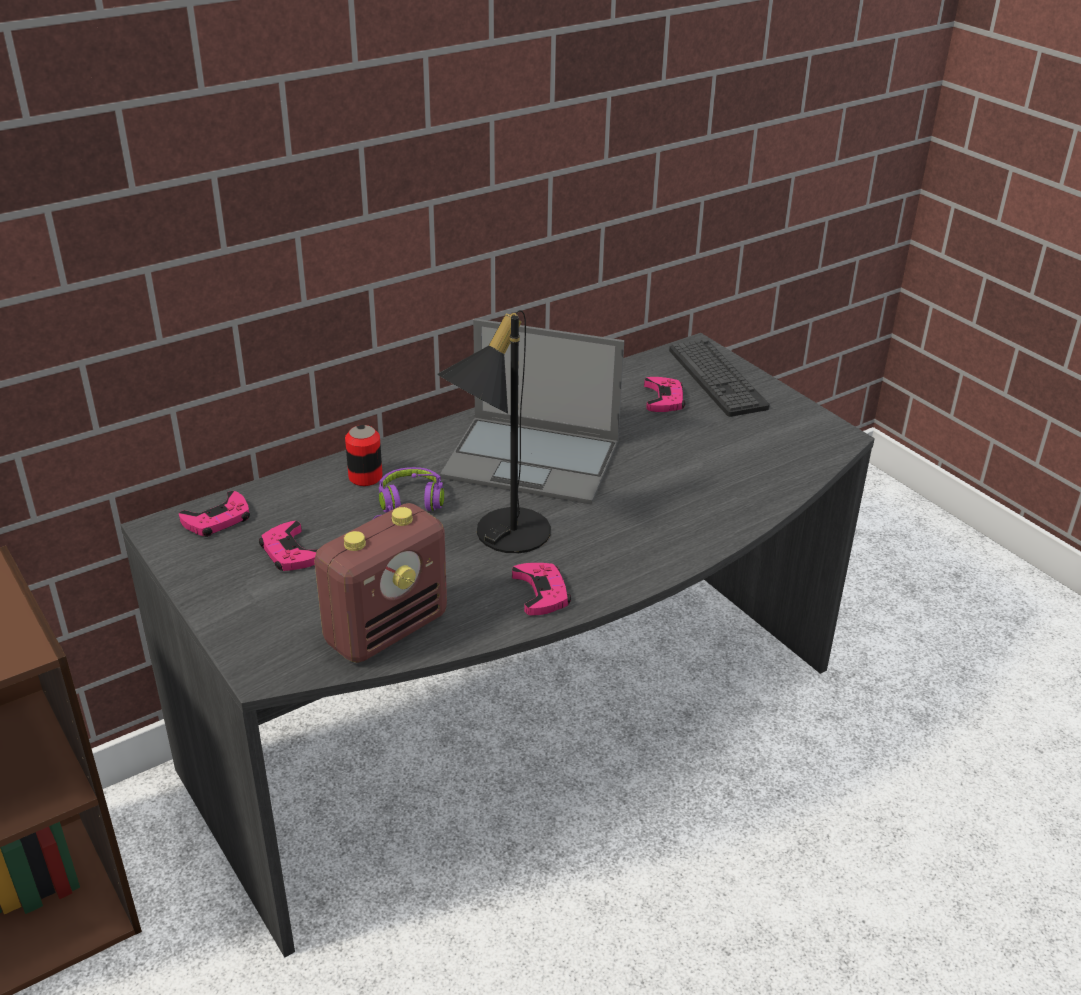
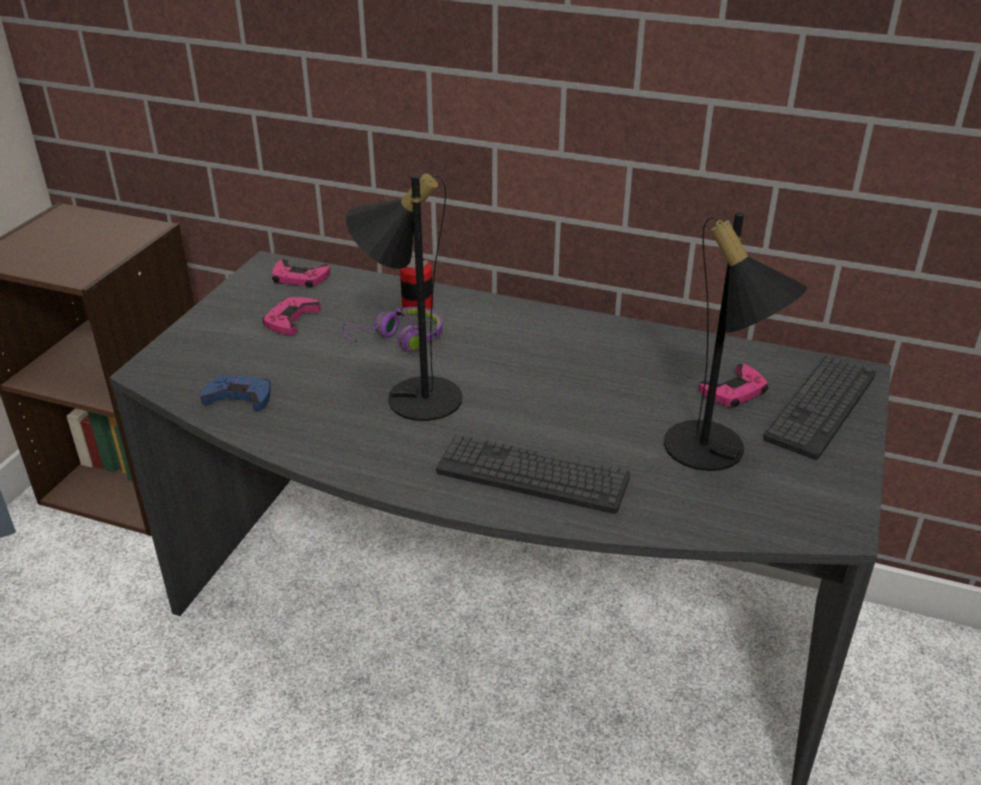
camera: 55 degrees right, 0 degrees up
(387, 629) = (239, 397): radio -> blue game controller
(533, 460) = (538, 366): laptop -> none
(541, 593) = (354, 448): pink game controller -> none
(668, 523) = (532, 475): none -> keyboard
(724, 441) = (715, 454): none -> black table lamp

